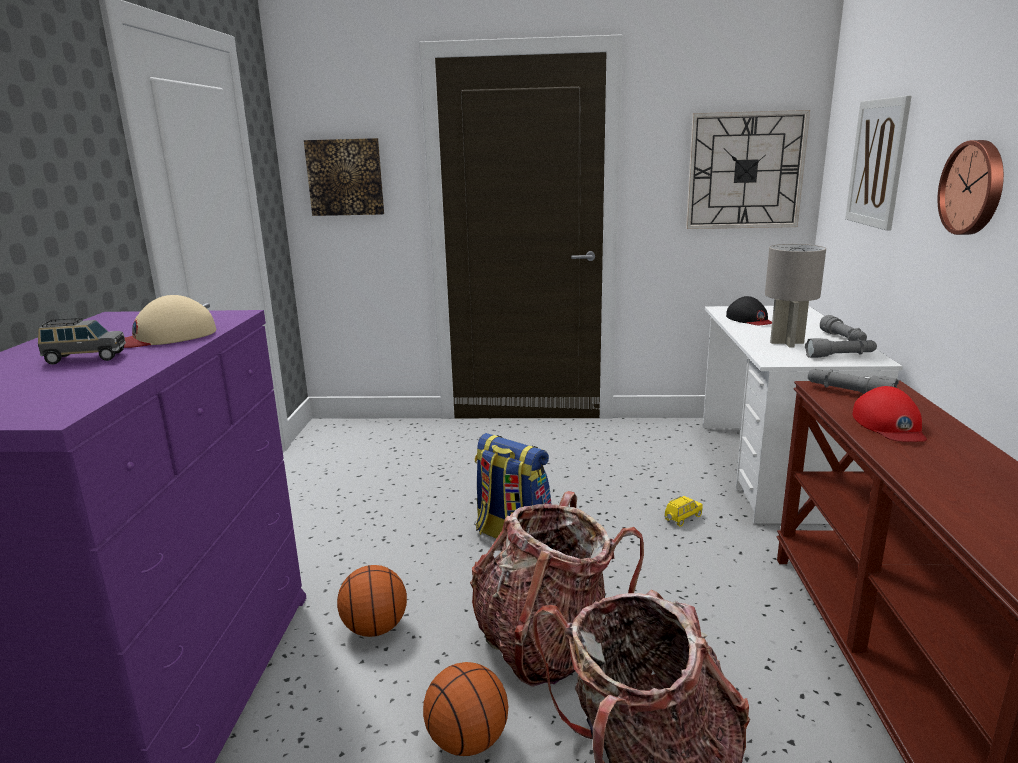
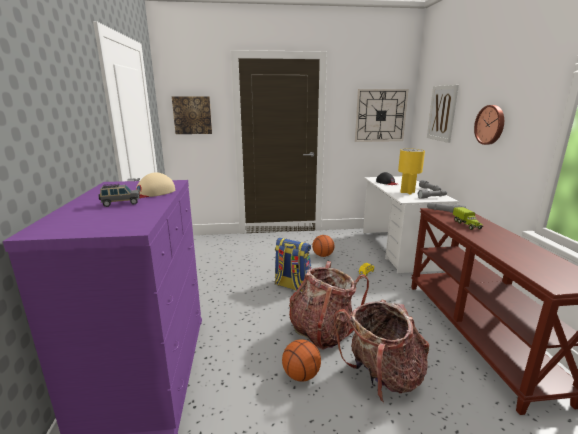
camera: 10 degrees left, 0 degrees up
(375, 628) = (241, 331): basketball -> basketball (323, 255)
(786, 343) = (407, 192): grey table lamp -> yellow table lamp
(889, 425) = (466, 225): red cap -> toy truck

